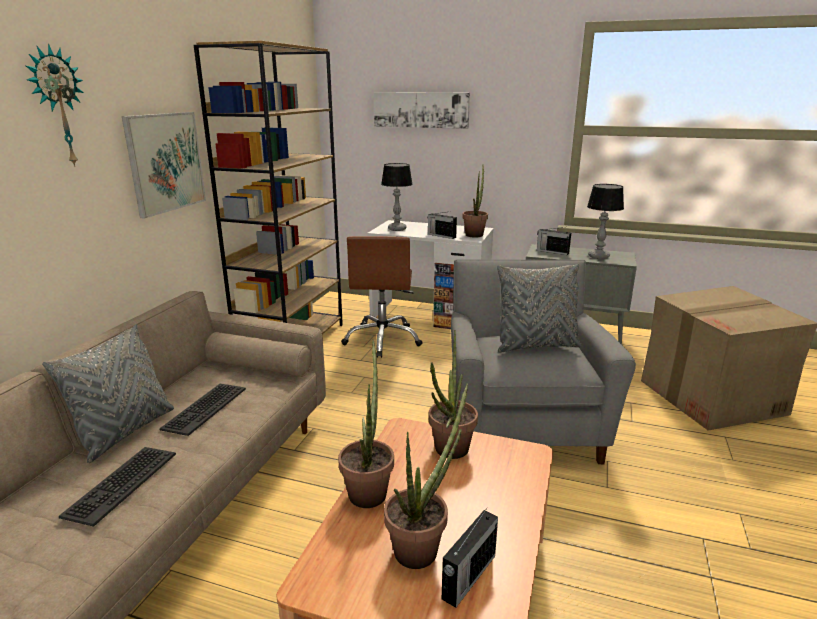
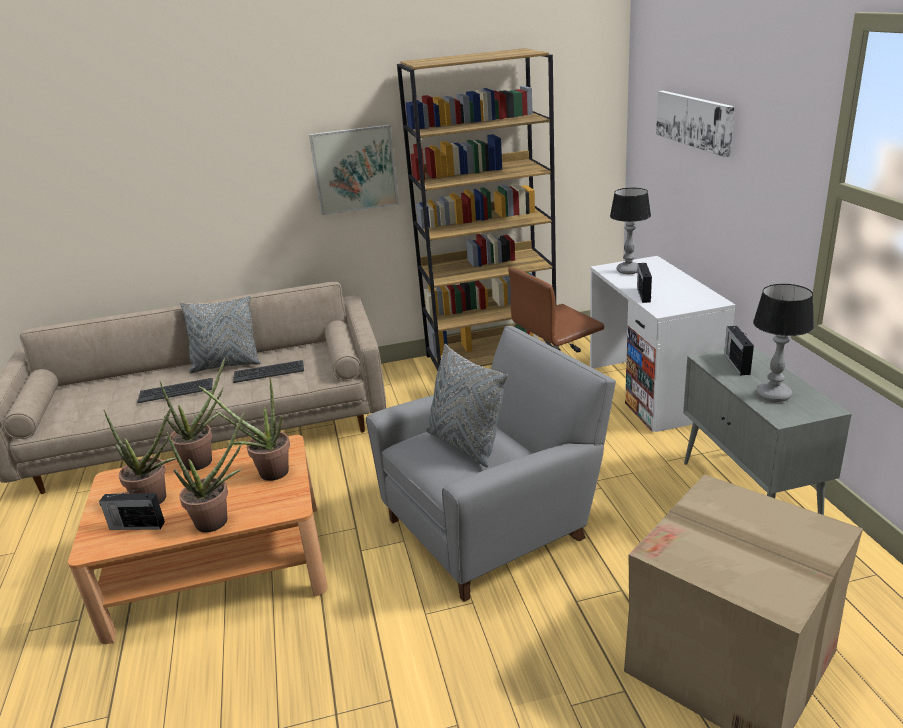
camera: 60 degrees right, 5 degrees up
(58, 107) = (250, 132): wall clock -> none
(475, 234) = (684, 305): potted plant -> potted plant (219, 520)

